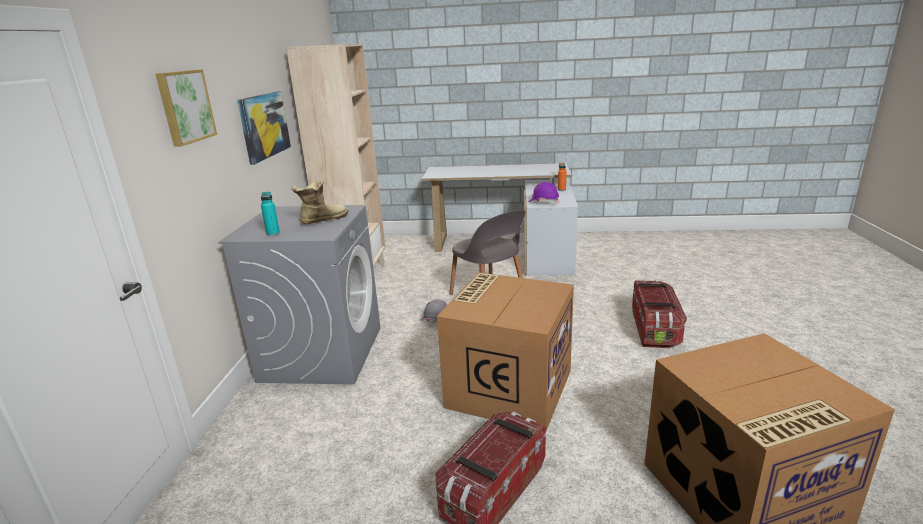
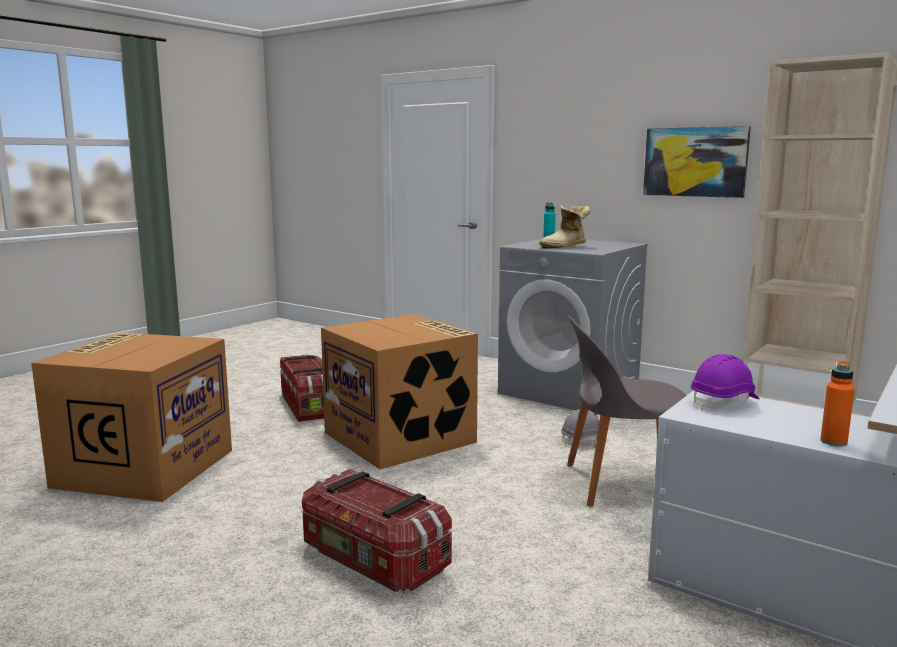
camera: 120 degrees right, 10 degrees down
(184, 106) = (568, 127): picture -> none
(322, 220) = (565, 247): boot -> boot turned 75 degrees clockwise

